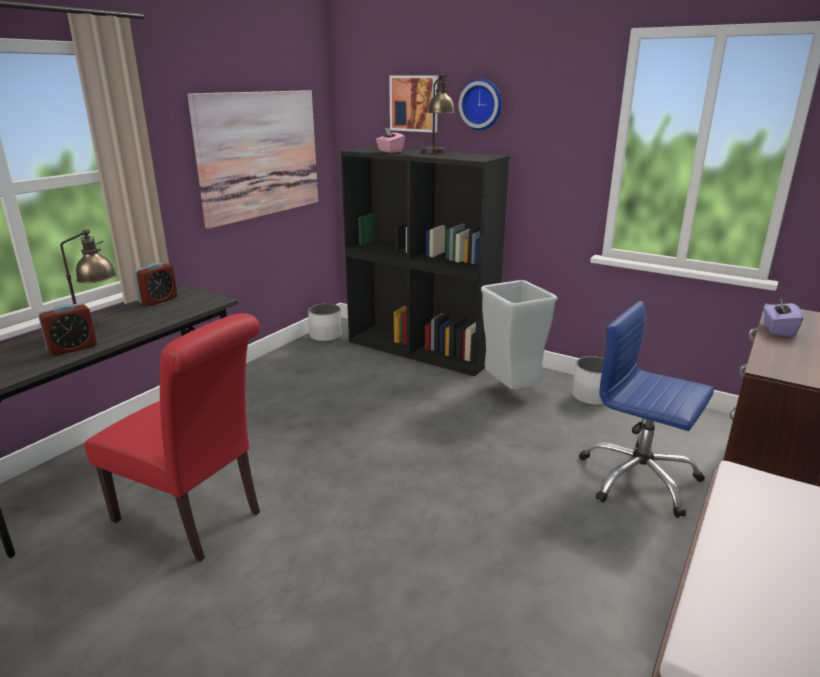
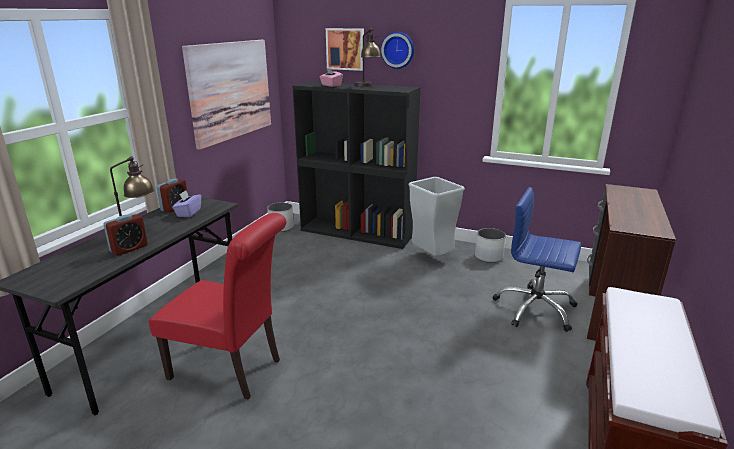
camera: 10 degrees left, 0 degrees up
(778, 330) = (619, 201): purple tissue box -> purple tissue box (188, 213)

